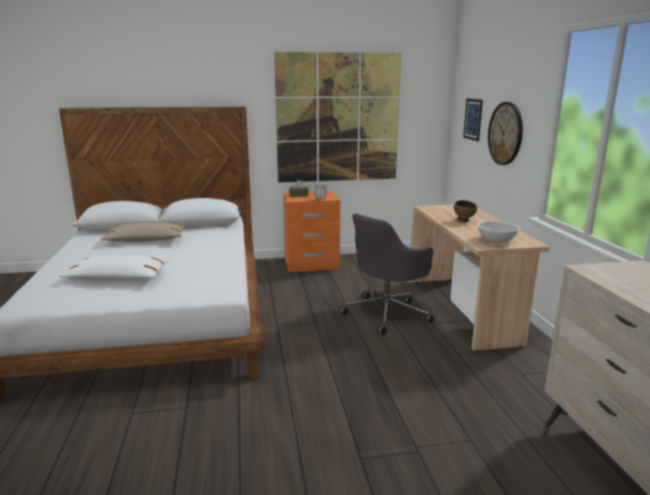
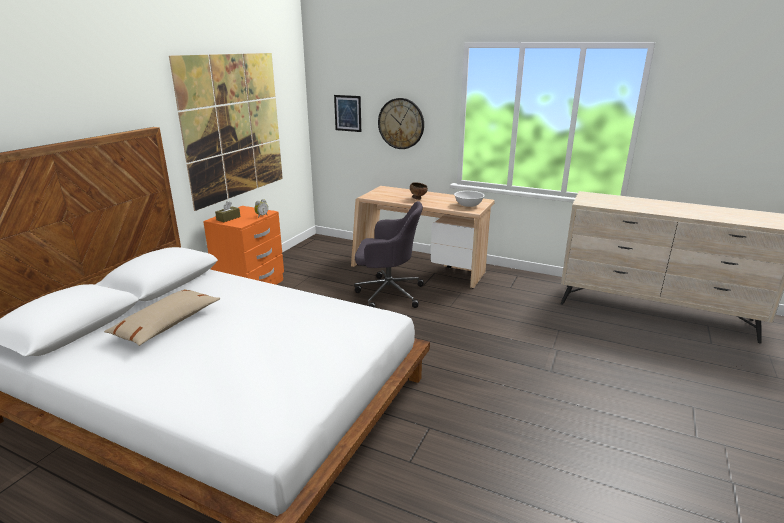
camera: 55 degrees left, 5 degrees up
(117, 278) = (272, 362): white pillow -> none
(387, 313) = (387, 293): grey office chair -> grey office chair turned 75 degrees counterclockwise

